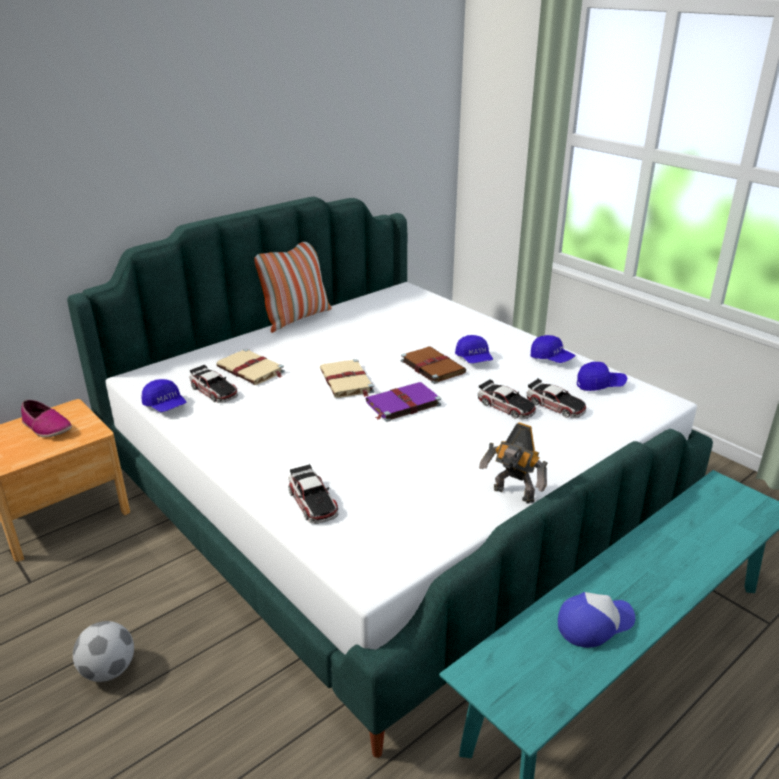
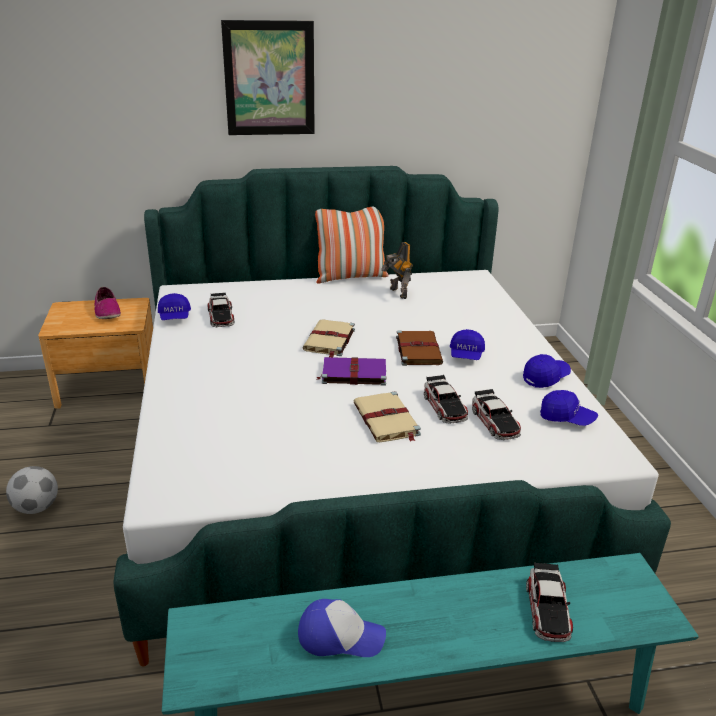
camera: 30 degrees right, 0 degrees up
(182, 123) = (269, 79): none -> picture
(251, 370) = (266, 308): beige book -> beige book (386, 420)
(312, 501) = (189, 425): toy car -> toy car (548, 609)
(512, 495) = (353, 485): toy robot -> toy robot (397, 293)
(551, 359) = (545, 378): blue cap -> blue cap turned 105 degrees counterclockwise

